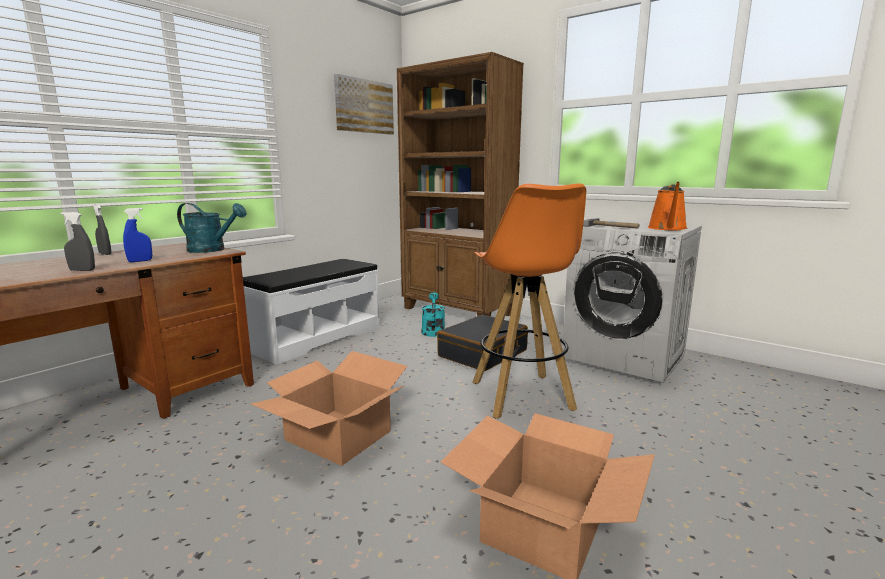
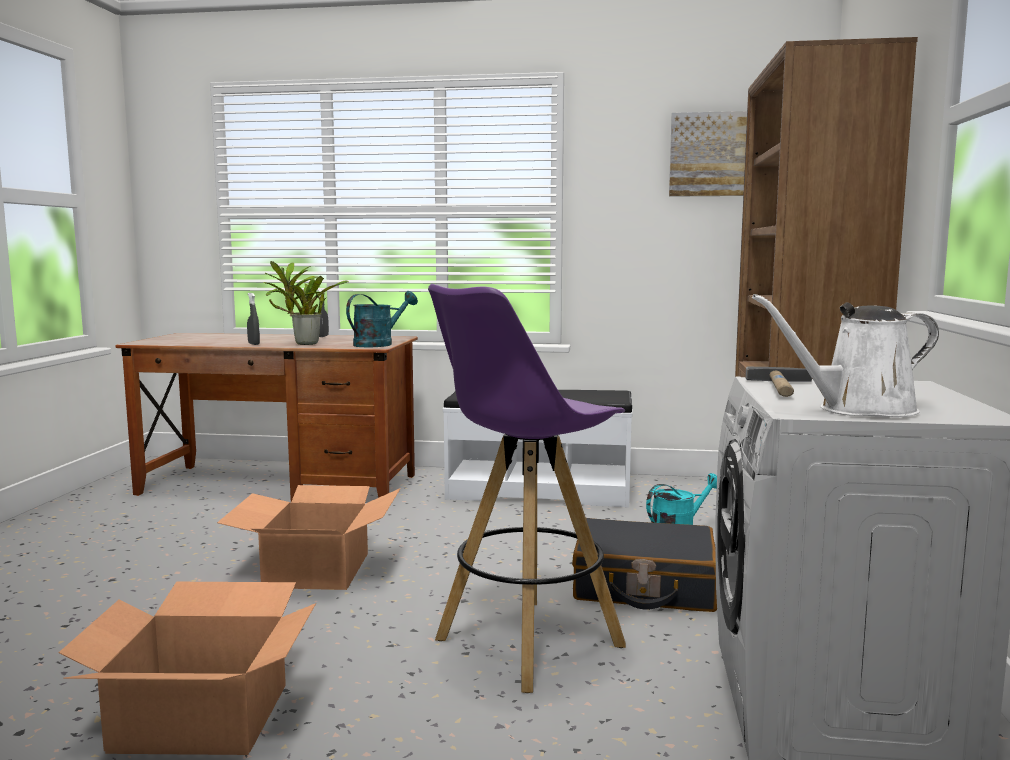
camera: 60 degrees right, 5 degrees down
(140, 261) = (303, 344): blue spray bottle -> potted plant
(212, 250) = (379, 344): turquoise watering can -> turquoise watering can turned 120 degrees counterclockwise
(521, 396) = (525, 643): orange stool -> purple stool
(667, 228) = (858, 410): orange watering can -> white watering can

